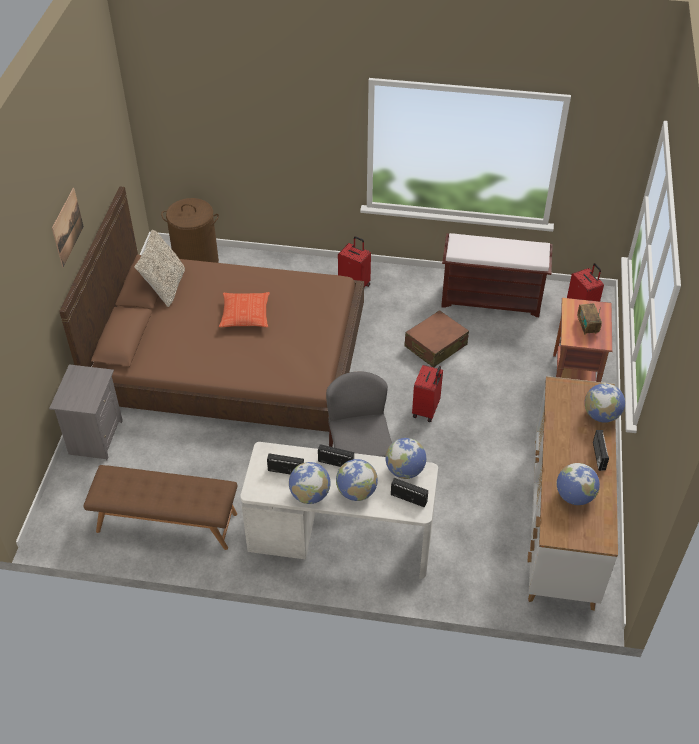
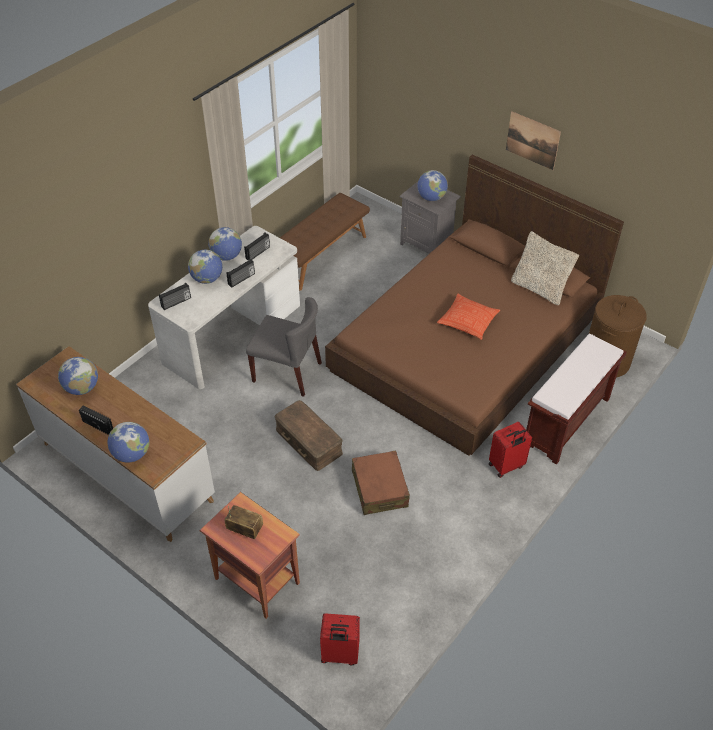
camera: 120 degrees right, 0 degrees up
(405, 470) = (201, 311): globe -> globe (431, 198)
(426, 410) = (308, 442): red suitcase -> brown storage box
(492, 299) = (413, 575): brown bench -> brown bench (566, 422)

